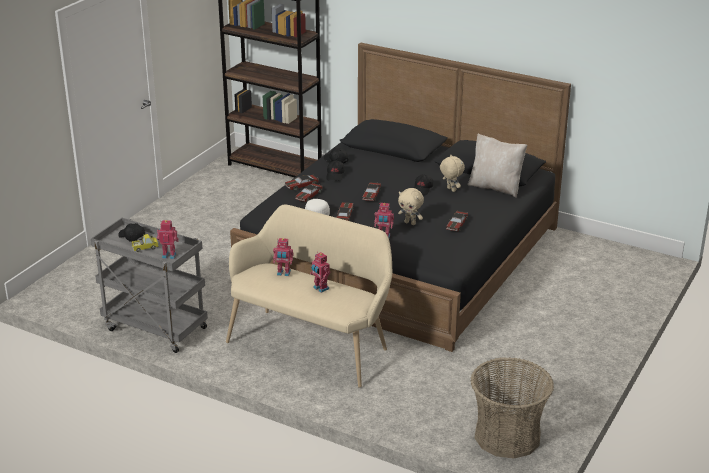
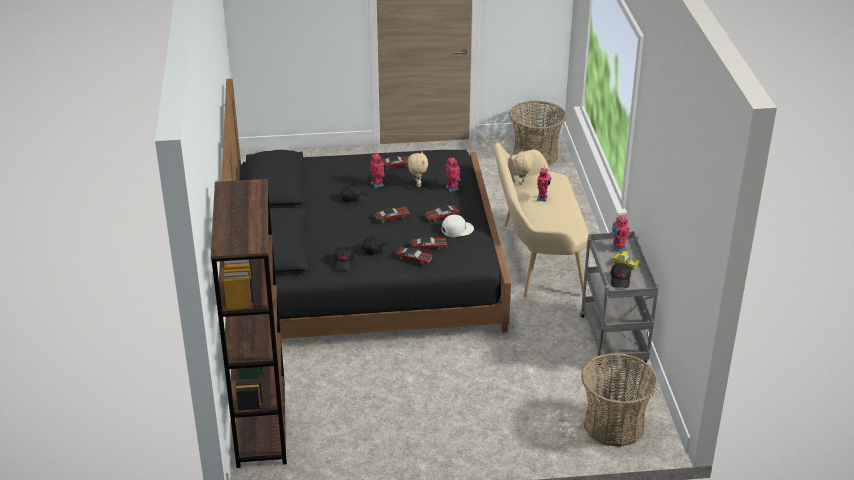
camera: 125 degrees left, 5 degrees up
(77, 283) = (614, 425): none -> basket
(283, 273) = (544, 222): toy robot -> toy robot (378, 184)
(450, 189) = (340, 186): beige plush toy -> beige plush toy (522, 183)
(495, 187) = (312, 169): beige pillow -> none

